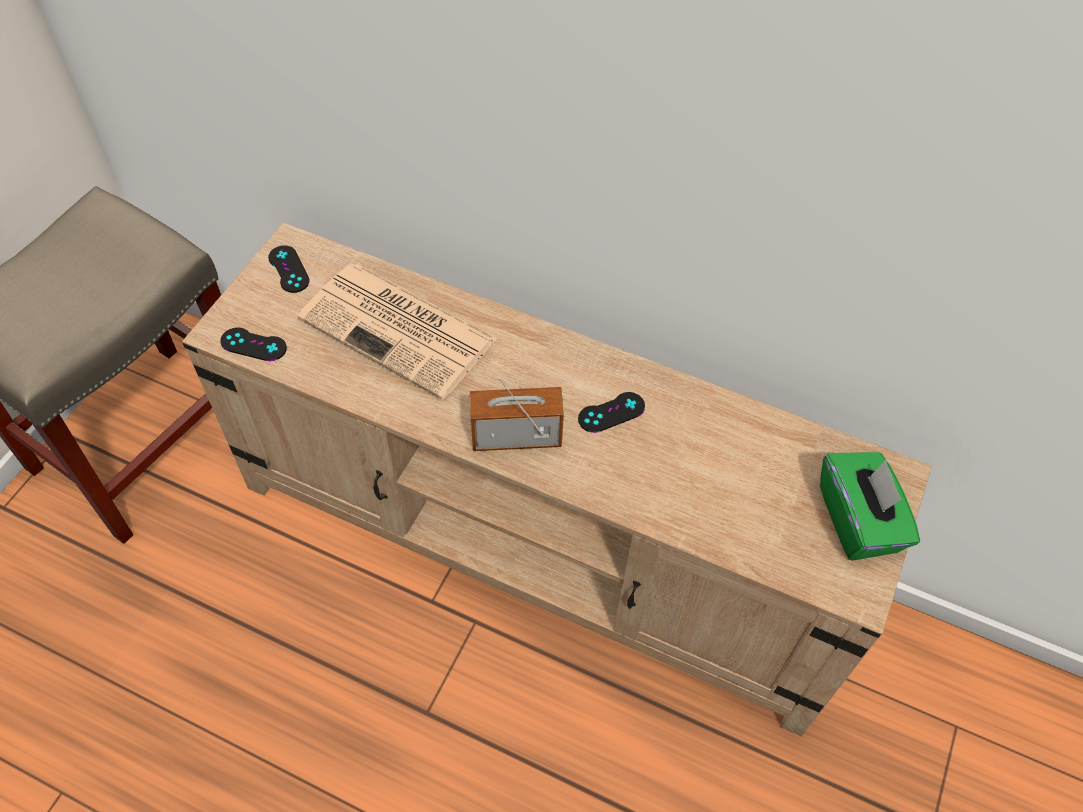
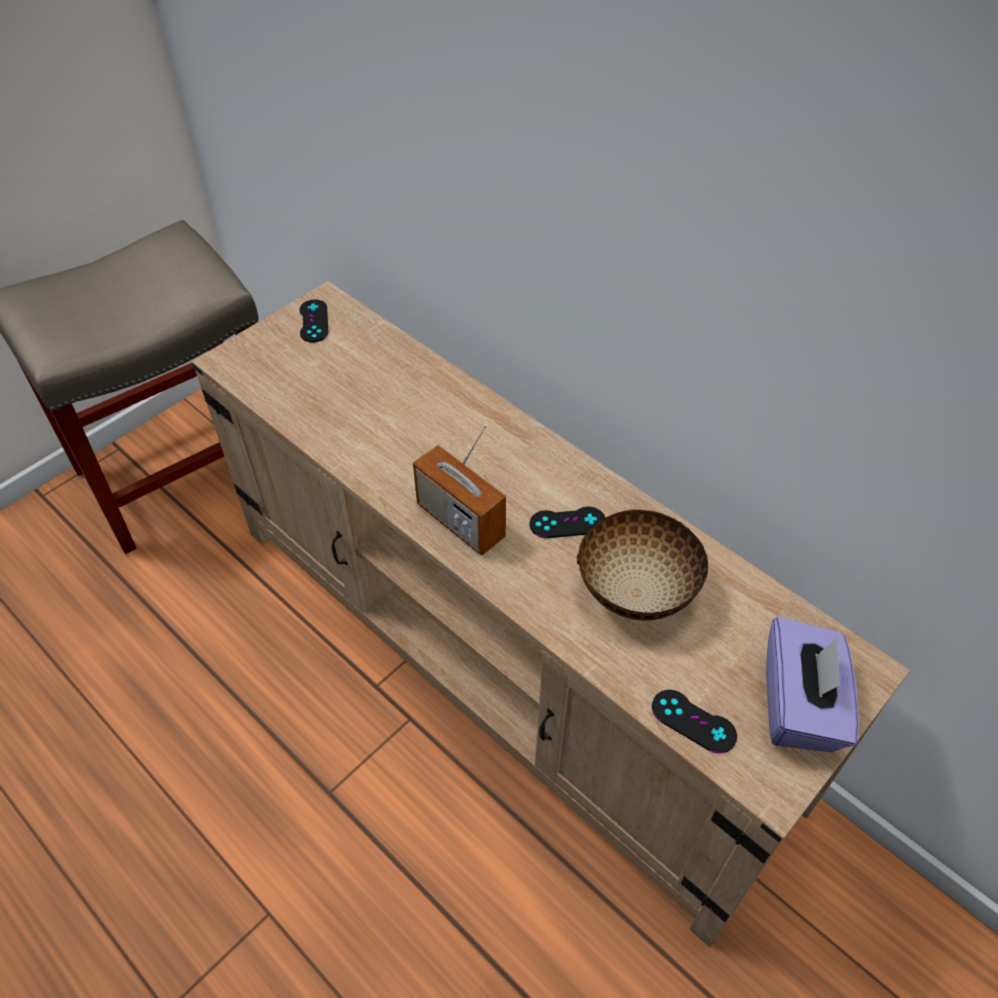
camera: 20 degrees right, 5 degrees down
(253, 345) = (252, 378): black game controller -> black game controller (693, 721)
(401, 330) = (392, 396): newspaper -> none
(516, 437) = (460, 521): radio -> radio turned 150 degrees counterclockwise
(694, 458) = (637, 590): none -> bowl
(858, 521) = (800, 705): green tissue box -> purple tissue box

